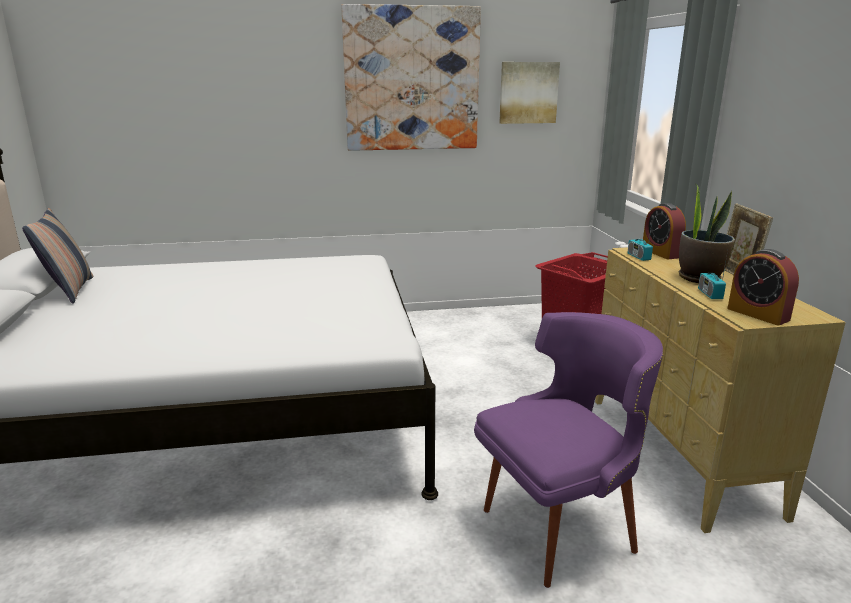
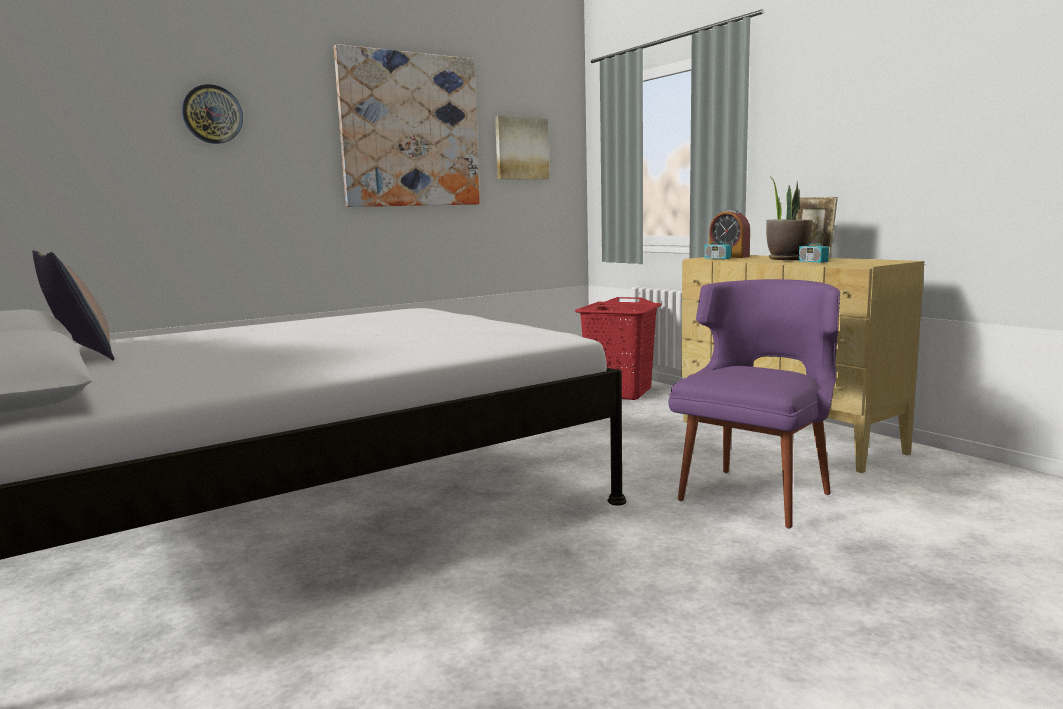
camera: 25 degrees left, 10 degrees down
(235, 73) = (212, 114): none -> wall clock
(758, 314) = (865, 263): alarm clock -> none

